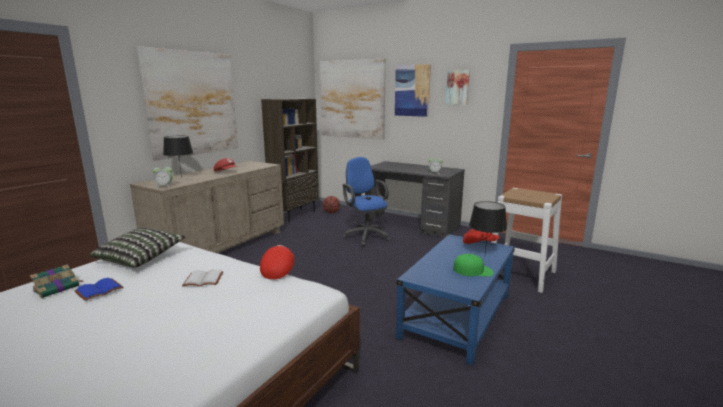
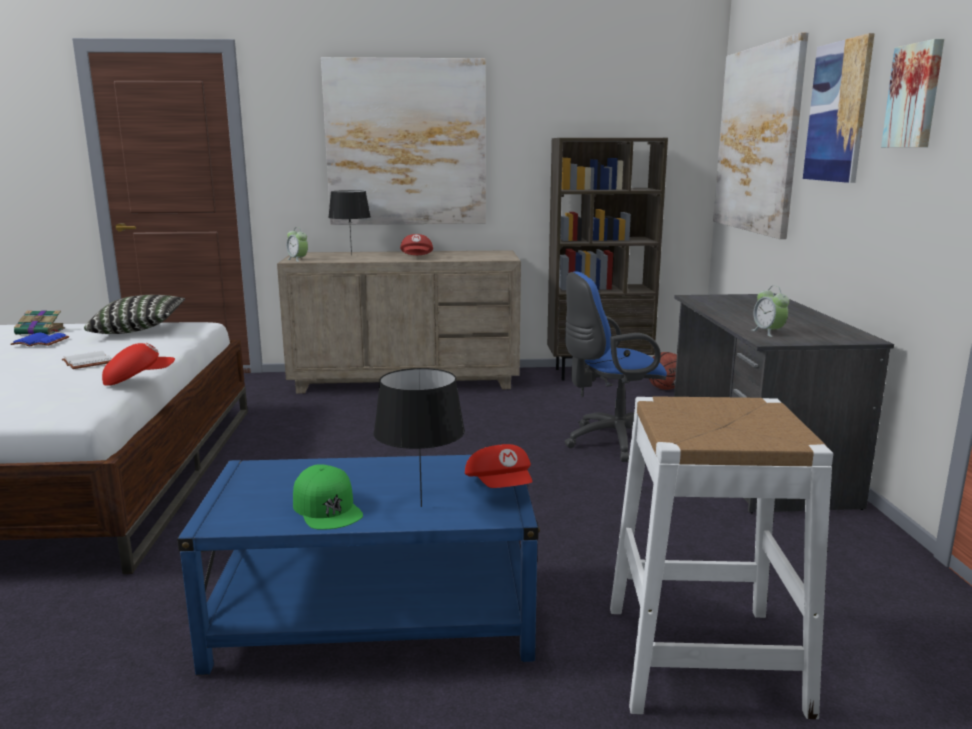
camera: 55 degrees right, 0 degrees up
(365, 236) = (611, 442): blue office chair -> blue office chair turned 135 degrees counterclockwise

